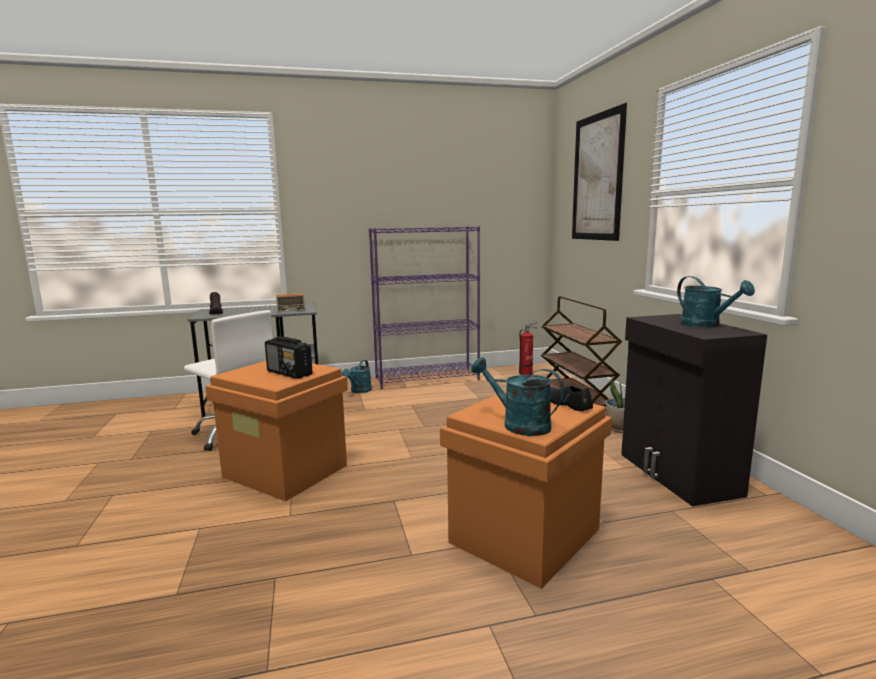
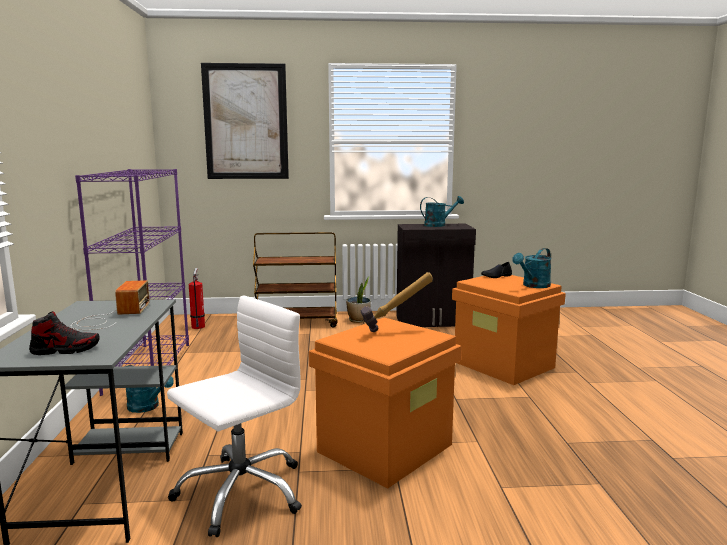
camera: 80 degrees left, 0 degrees up
(289, 373) = (396, 332): radio -> hammer

